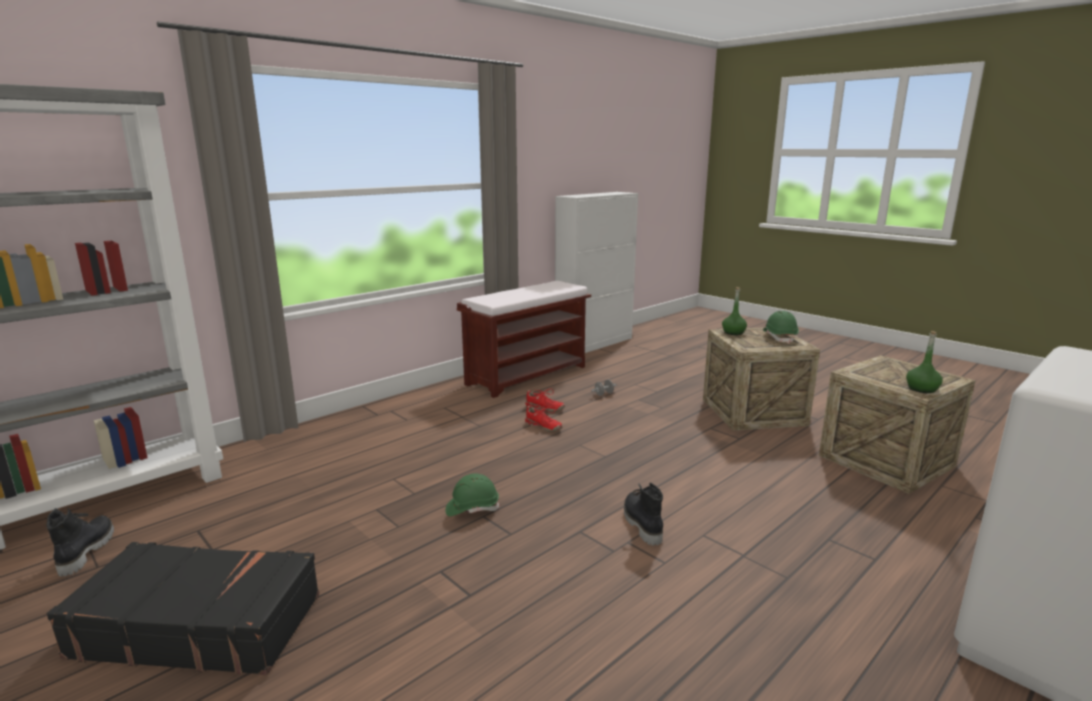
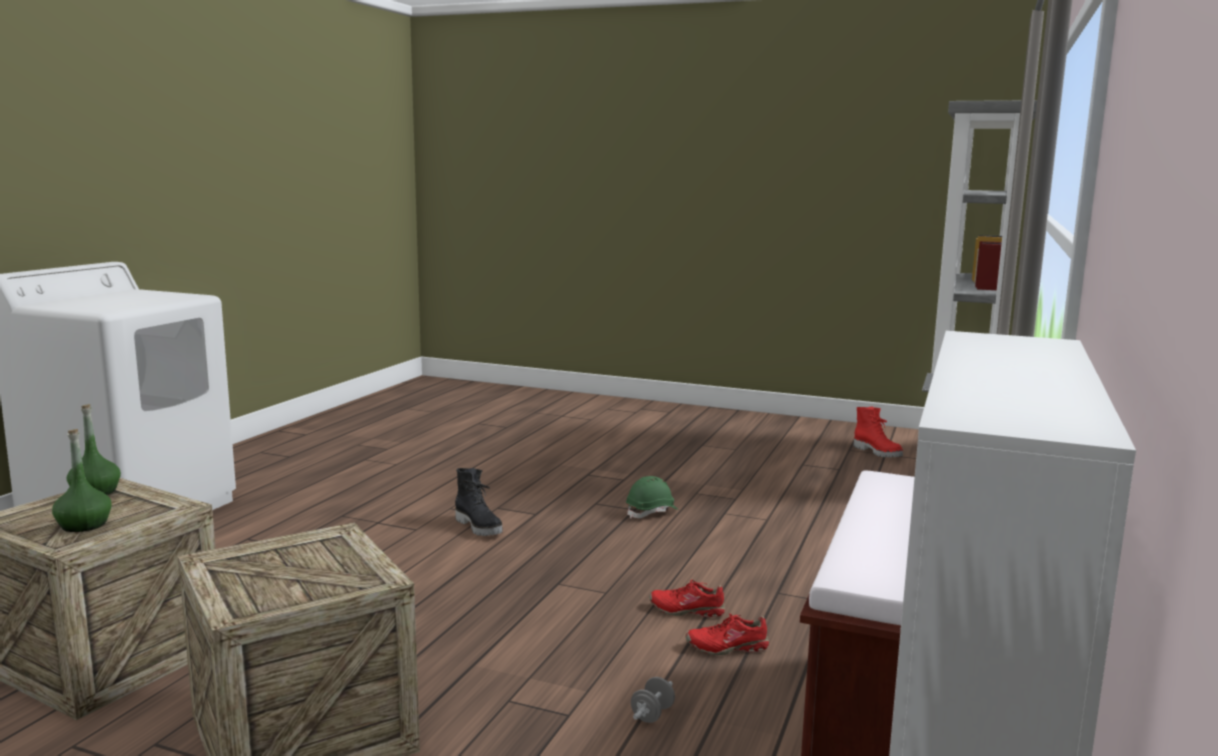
camera: 155 degrees right, 5 degrees down
(85, 551) = (878, 452): black boot -> red boot
(199, 624) = (730, 445): black suitcase -> none
(733, 332) = (353, 579): green bottle -> green bottle (83, 525)
(779, 337) = (244, 579): green hard hat -> none

